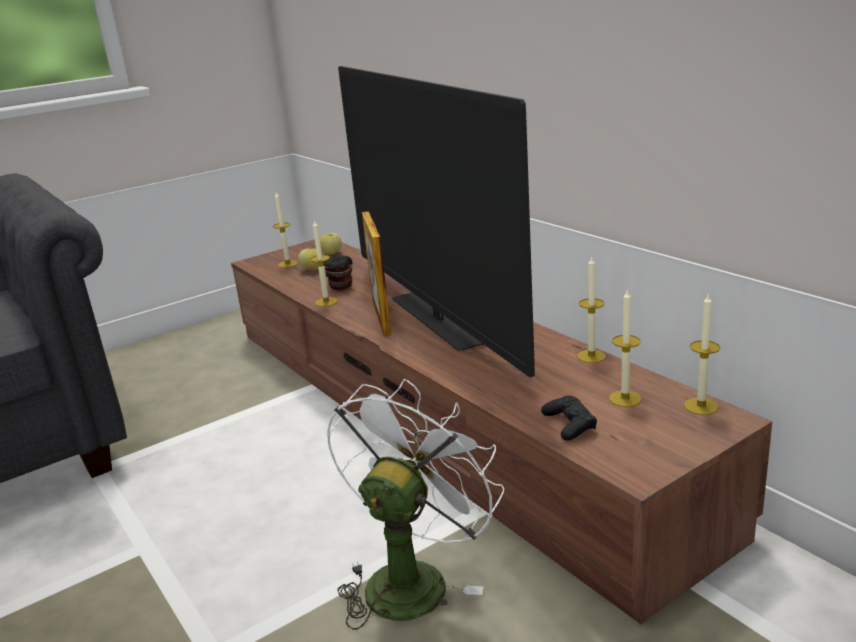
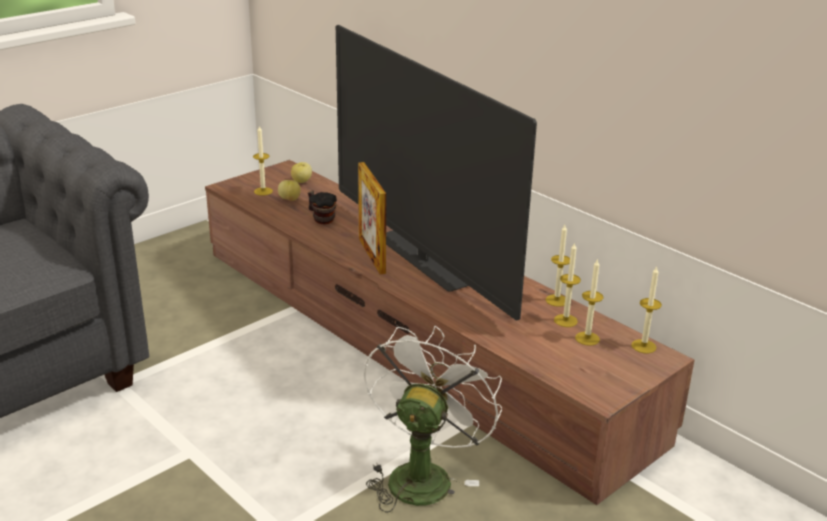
camera: 10 degrees left, 5 degrees up
(326, 302) = (316, 236): candle -> candle (565, 320)
(569, 424) = (548, 359): black game controller -> none

